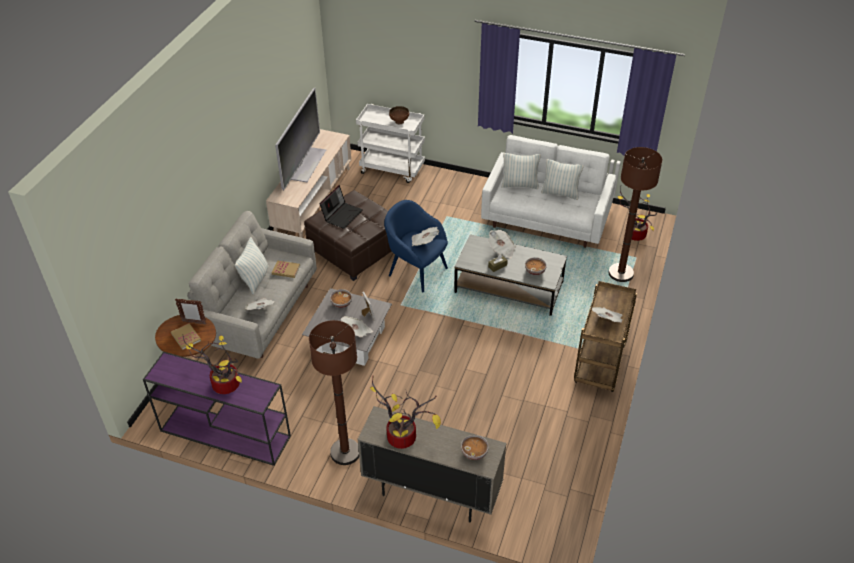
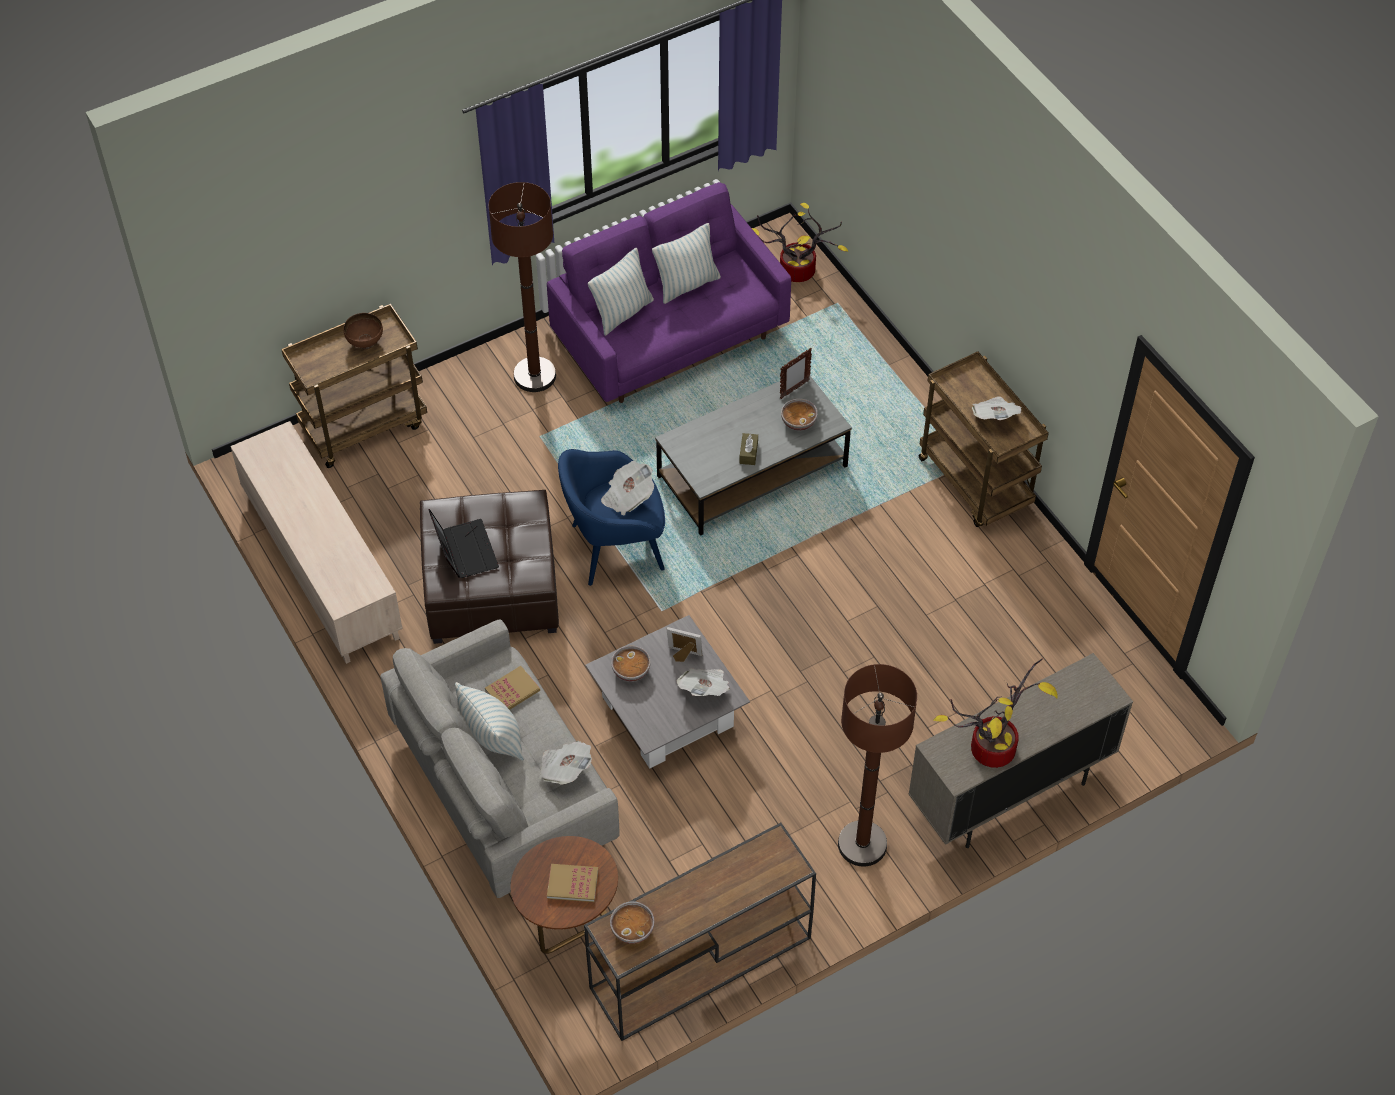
camera: 50 degrees left, 10 degrees up
(194, 322) = (551, 858): picture frame -> picture frame (794, 389)
(223, 385) = (720, 888): potted plant -> none
(224, 433) = (699, 964): purple console table -> brown console table
(307, 164) = (304, 516): television -> none
(393, 169) = (364, 425): white cart -> brown cart
(474, 452) = (1080, 693): bowl -> bowl (632, 929)
(501, 249) = (722, 426): newspaper -> none
(546, 221) = (671, 338): white sofa -> purple sofa
(621, 273) = (848, 340): brown floor lamp -> brown floor lamp (535, 375)

